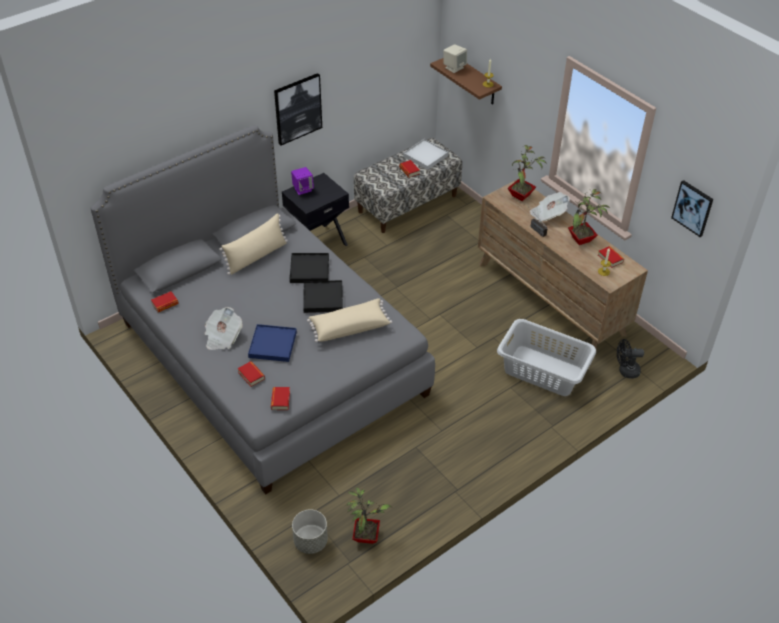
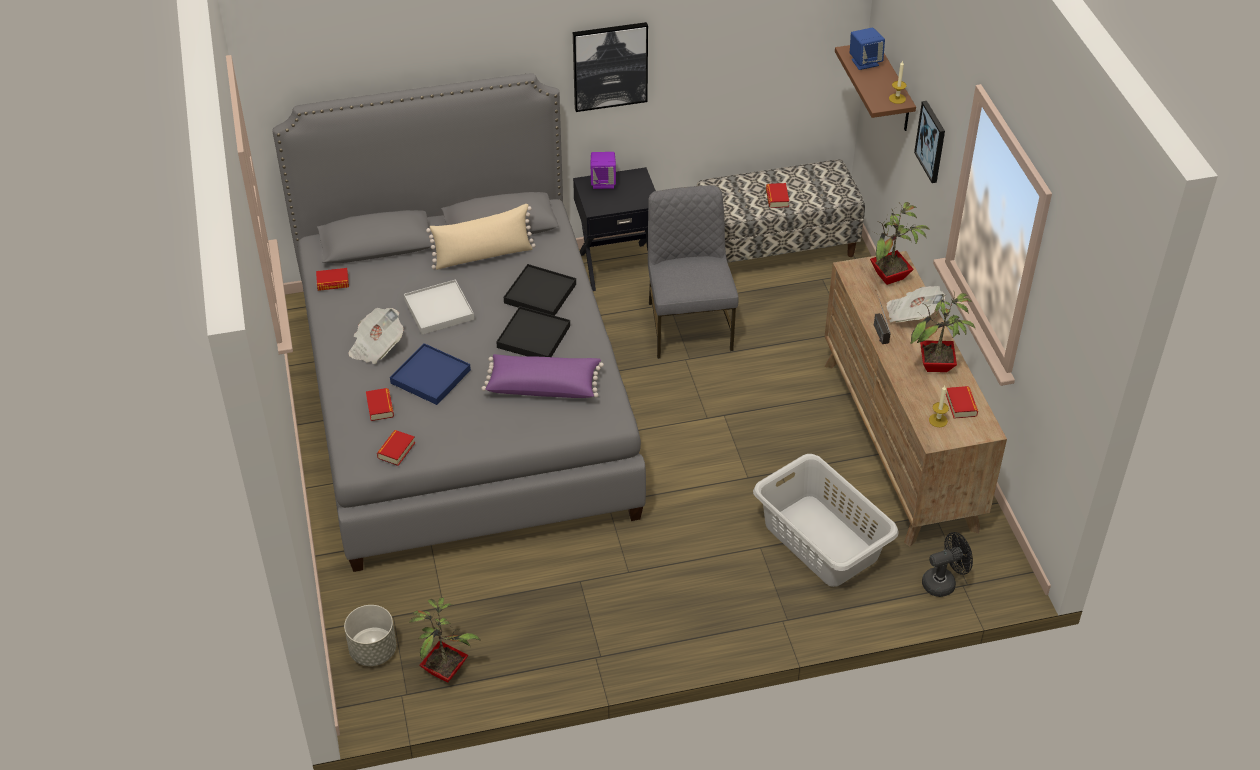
camera: 25 degrees right, 0 degrees up
(349, 327) = (543, 385): beige pillow -> purple pillow
(384, 266) = (688, 325): none -> grey chair
(425, 156) = (814, 183): white tray -> white tray (439, 309)
(454, 67) = (865, 62): beige speaker -> blue speaker
(625, 371) = (943, 582): black fan -> black fan turned 135 degrees clockwise
(693, 208) = (1071, 361): picture -> picture (931, 141)

